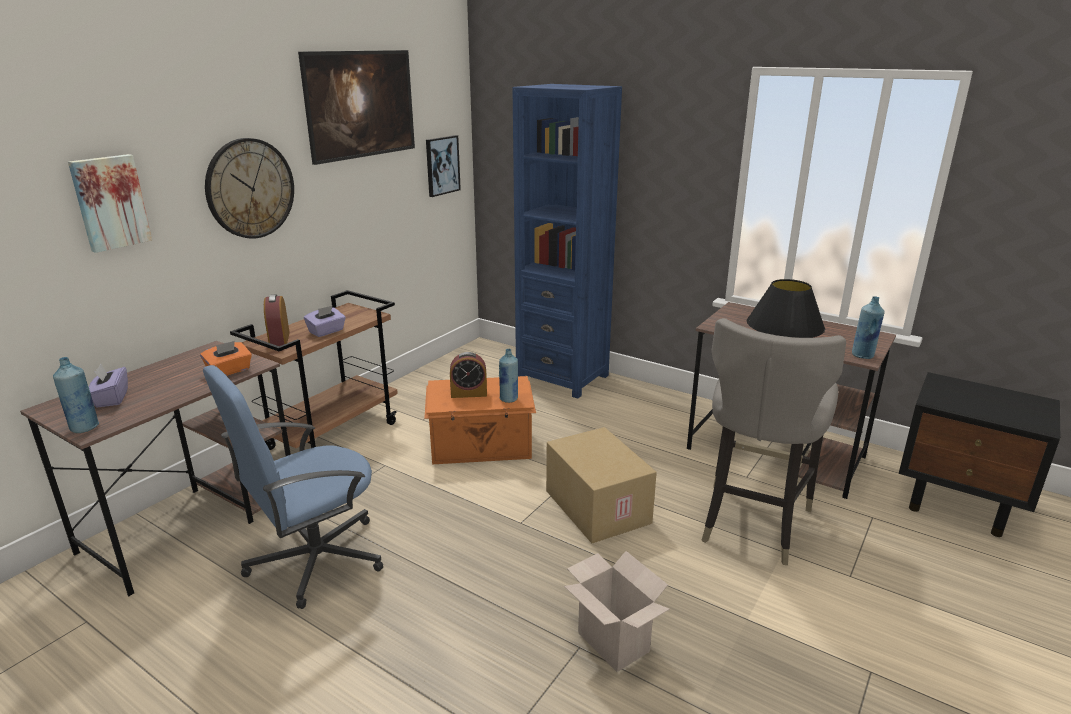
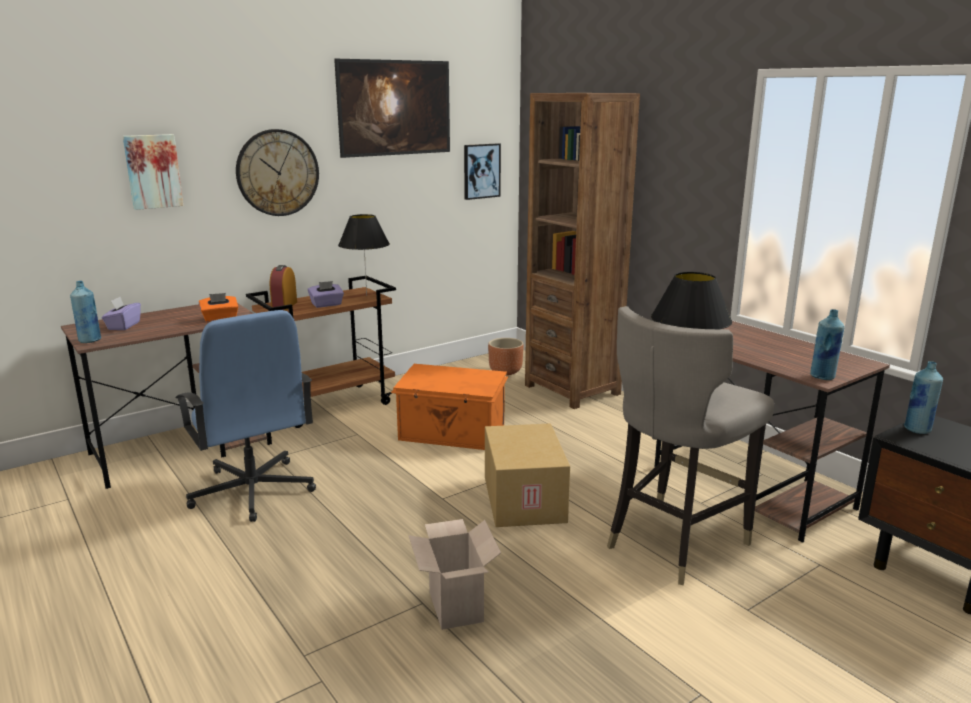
camera: 20 degrees right, 5 degrees down
(314, 559) = (252, 491): blue office chair -> blue office chair turned 105 degrees counterclockwise
(361, 314) = (366, 296): none -> black table lamp
(469, 393) = (441, 378): alarm clock -> none
(488, 367) = (506, 371): none -> brown planter
(509, 399) = (474, 387): blue bottle -> blue bottle (917, 429)
(562, 377) = (572, 390): blue bookcase -> brown bookcase

